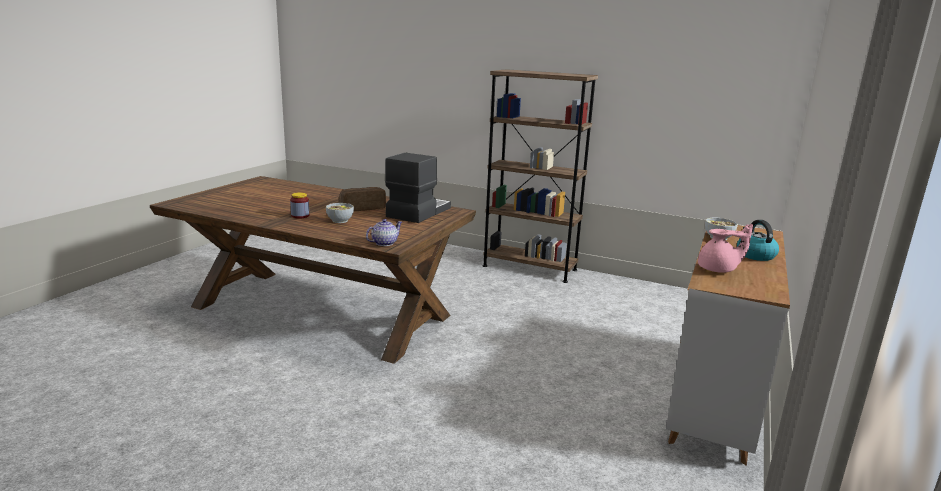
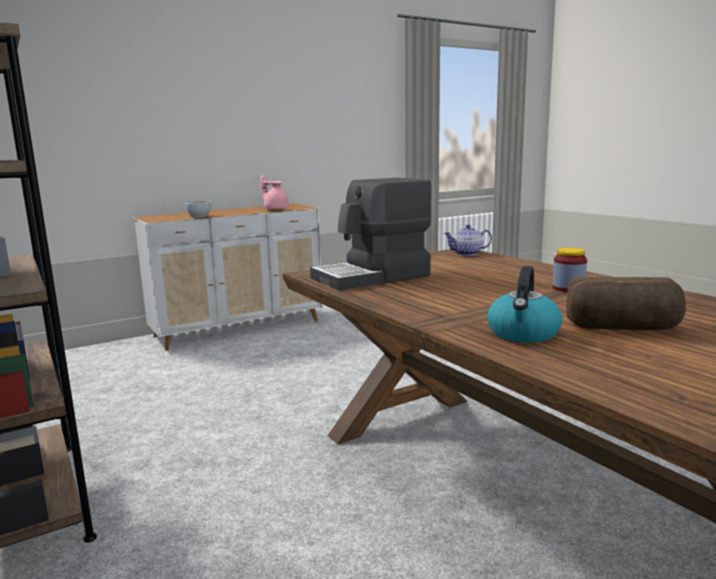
camera: 145 degrees left, 5 degrees down
(340, 221) = (504, 277): bowl -> none
(362, 208) = (451, 291): bread -> bread (622, 328)
(755, 255) = (223, 211): kettle -> kettle (523, 334)

